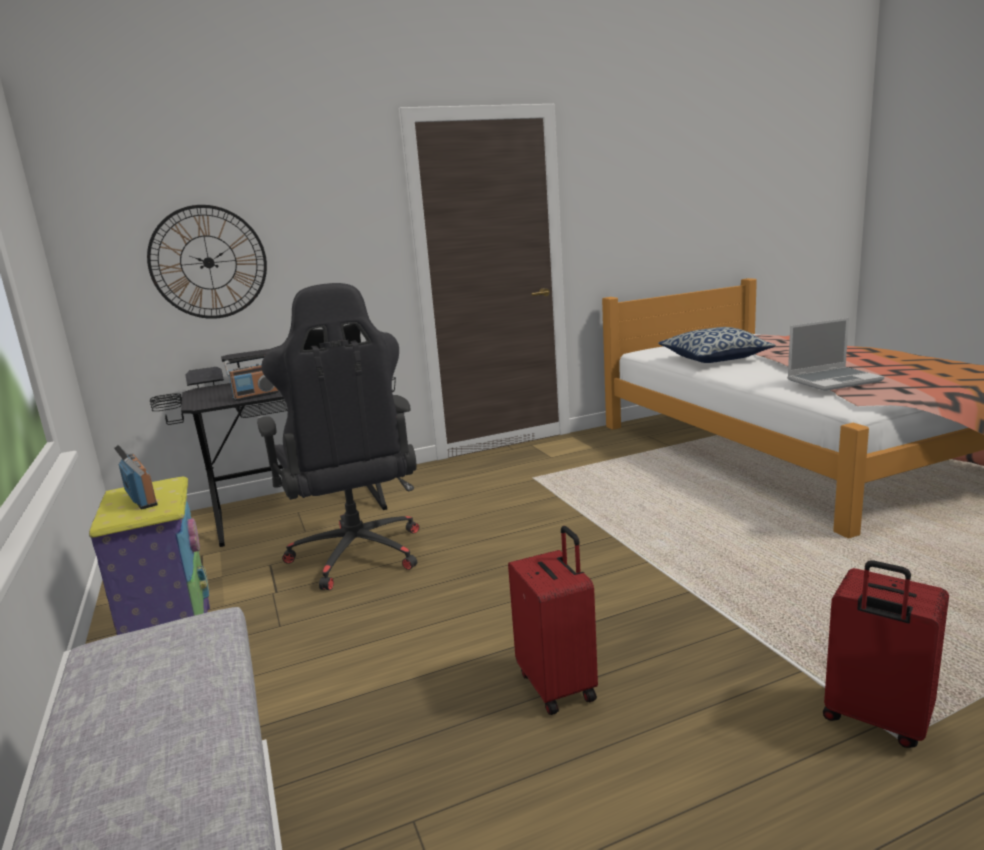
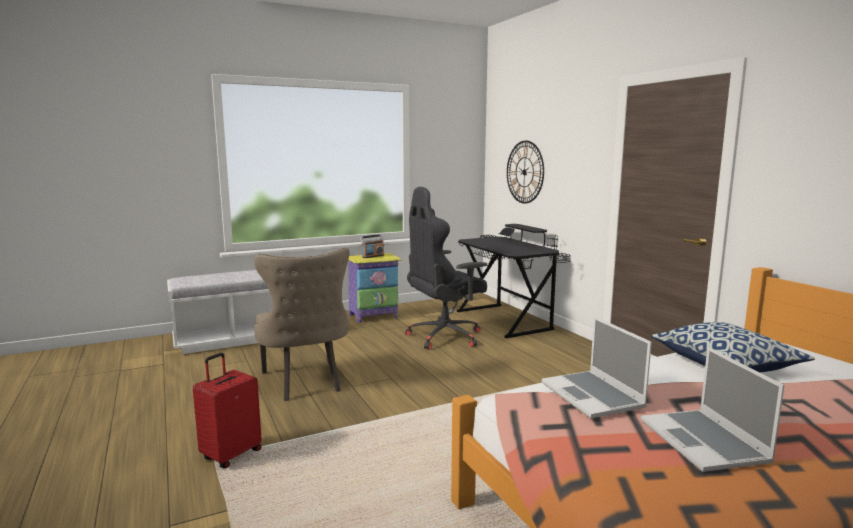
camera: 85 degrees right, 5 degrees down
(256, 396) = (482, 244): radio -> none
(558, 685) = (305, 382): red suitcase -> beige chair
(880, 365) = (705, 442): none -> laptop

